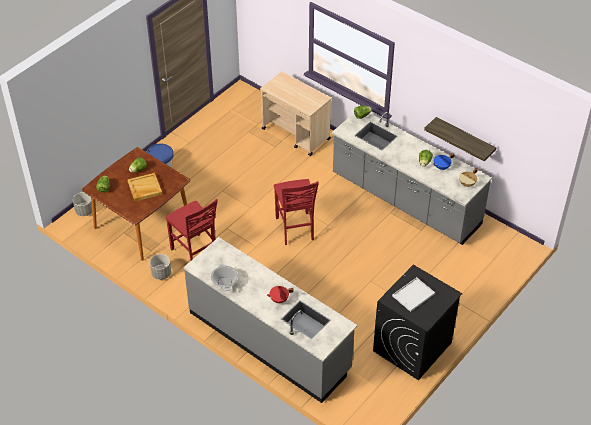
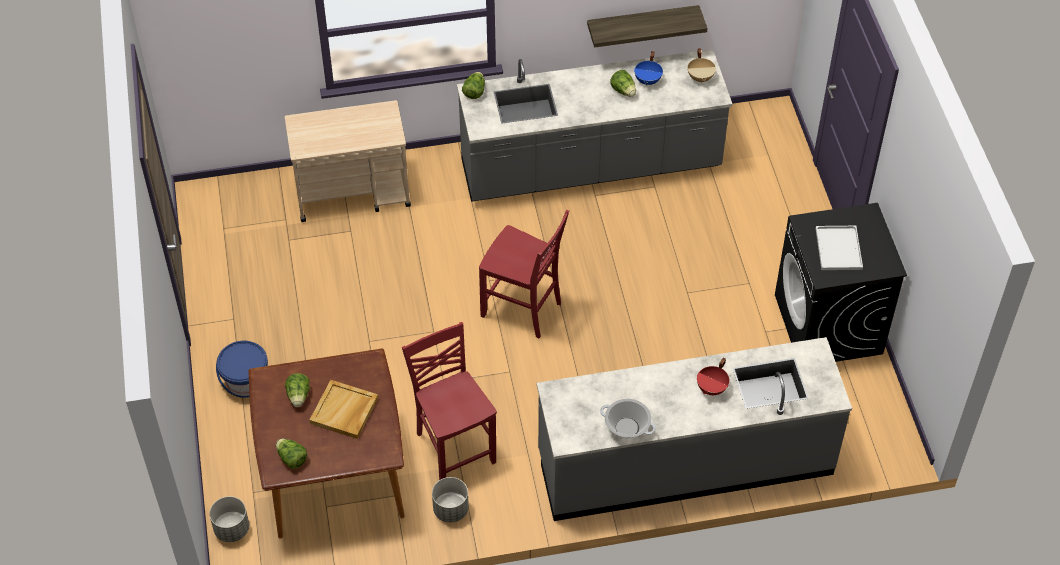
camera: 50 degrees left, 5 degrees up
(195, 254) = (454, 447): red chair -> red chair turned 120 degrees counterclockwise

